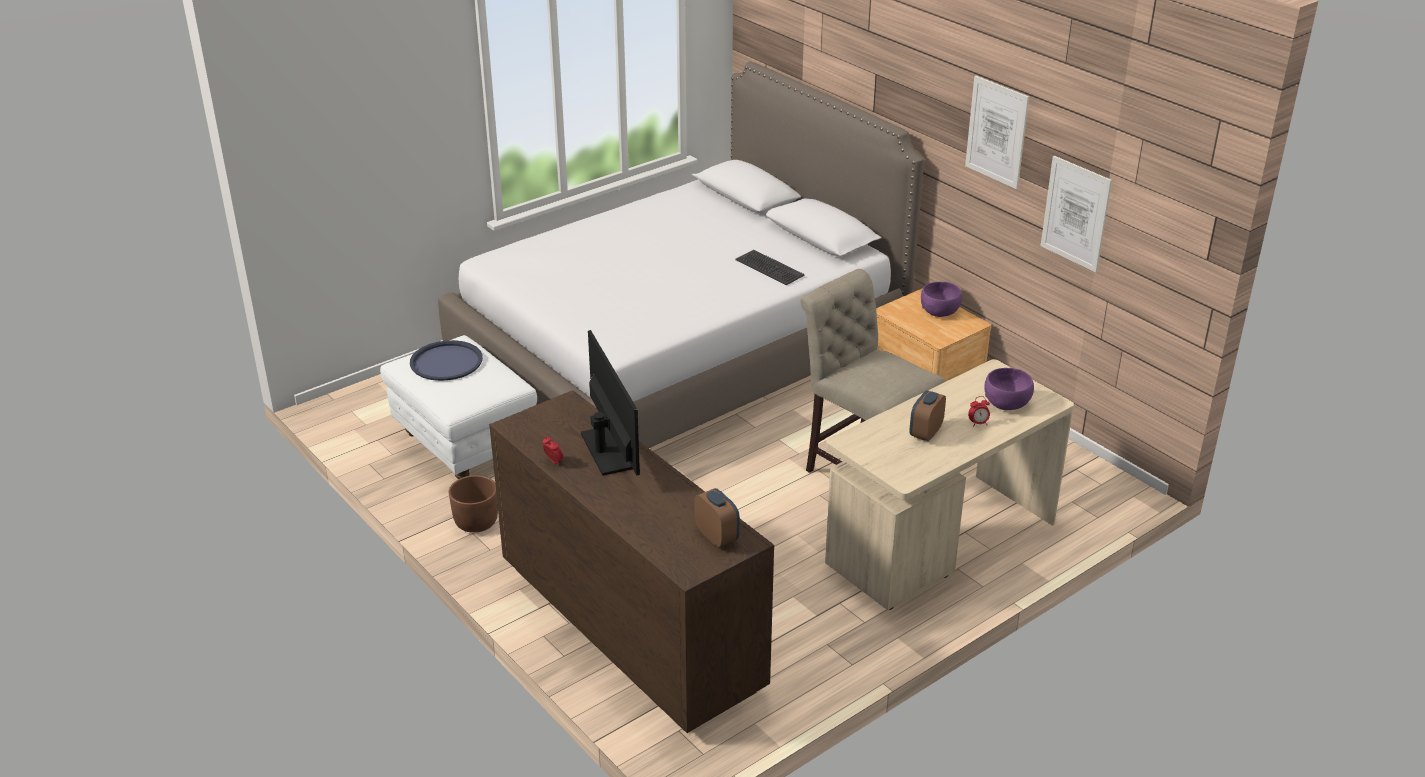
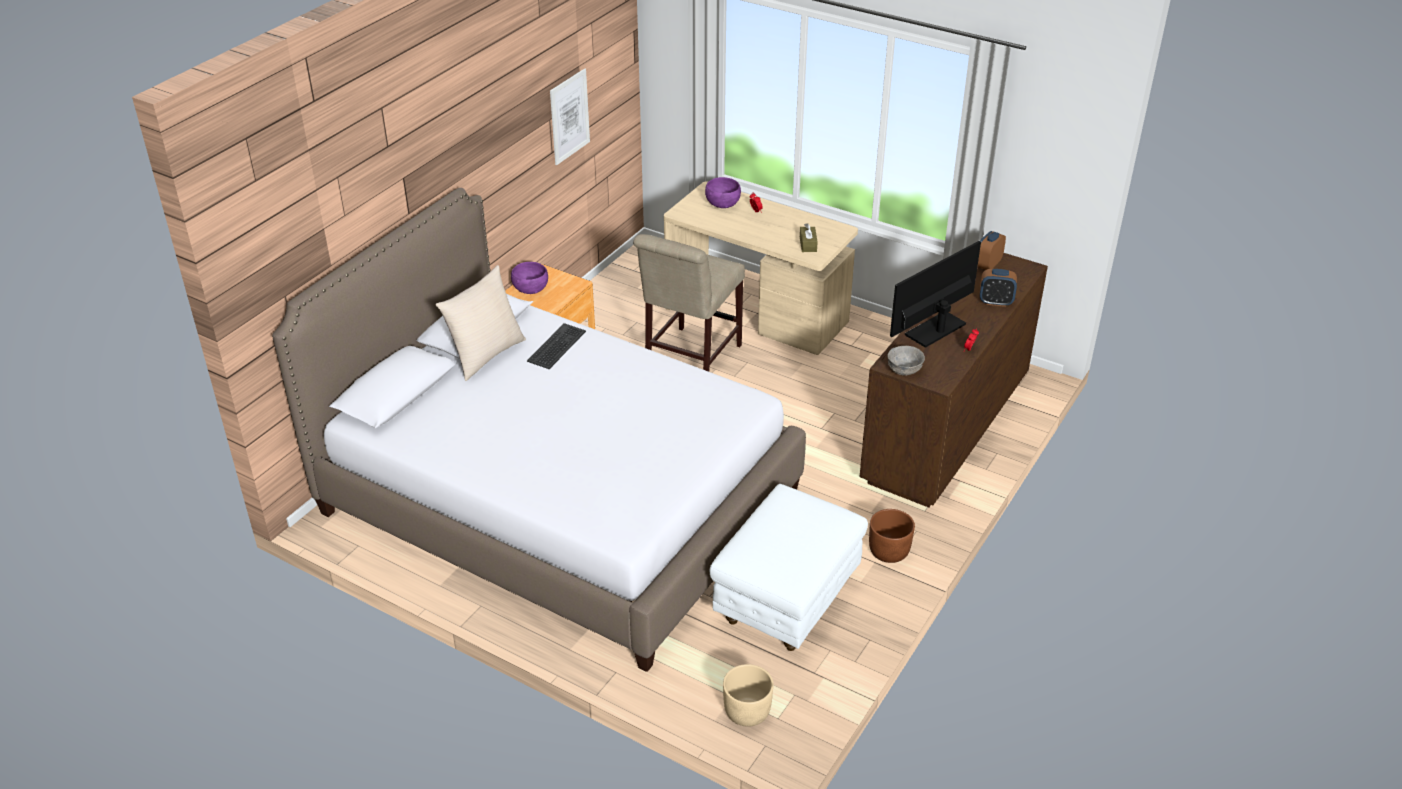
camera: 110 degrees left, 5 degrees up
(371, 399) = (747, 711): none -> beige planter
(446, 362) = (778, 549): blue tray -> none
(552, 409) = (904, 370): none -> grey bowl
(777, 235) = (486, 355): none -> beige pillow
(879, 443) = (808, 244): none -> brown tissue box
(925, 433) = (782, 229): alarm clock -> alarm clock (995, 302)
(996, 132) = (511, 116): picture -> none

